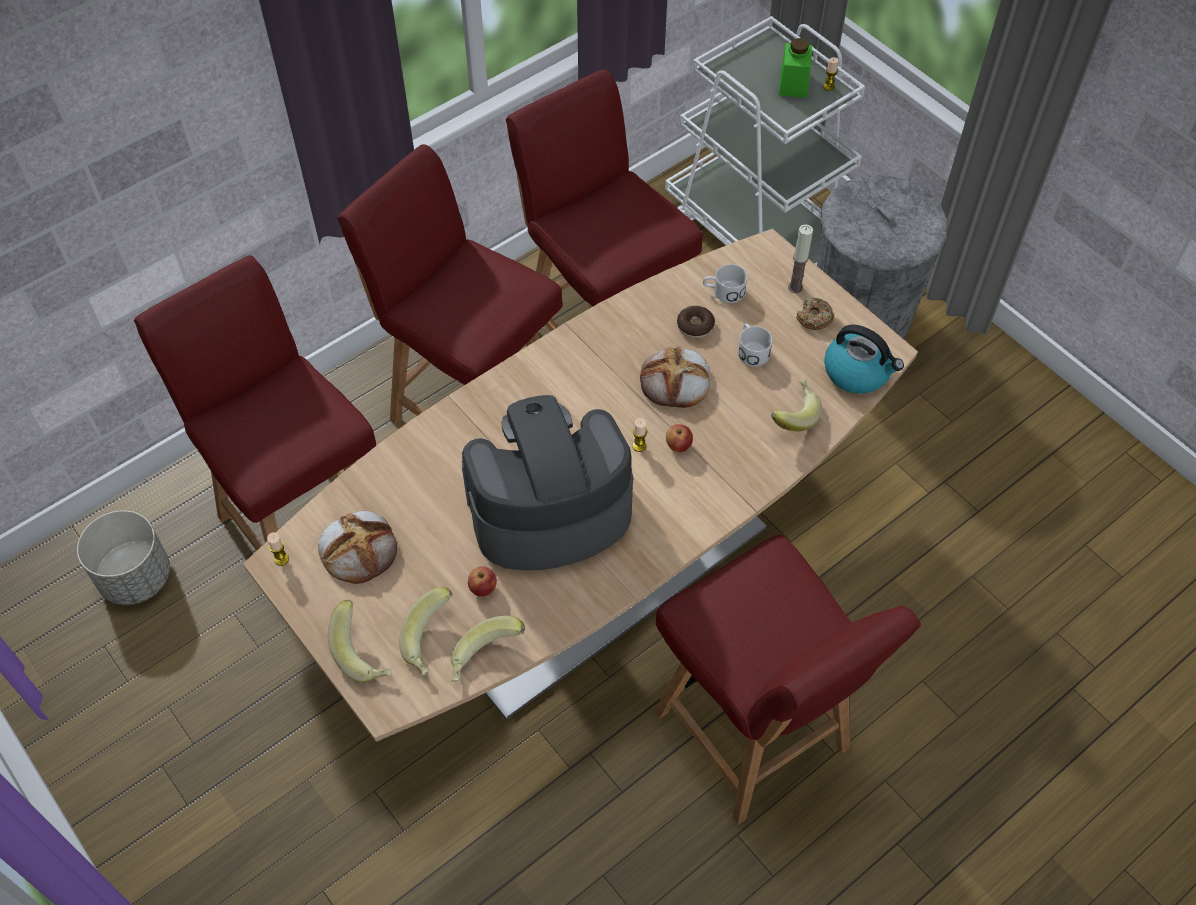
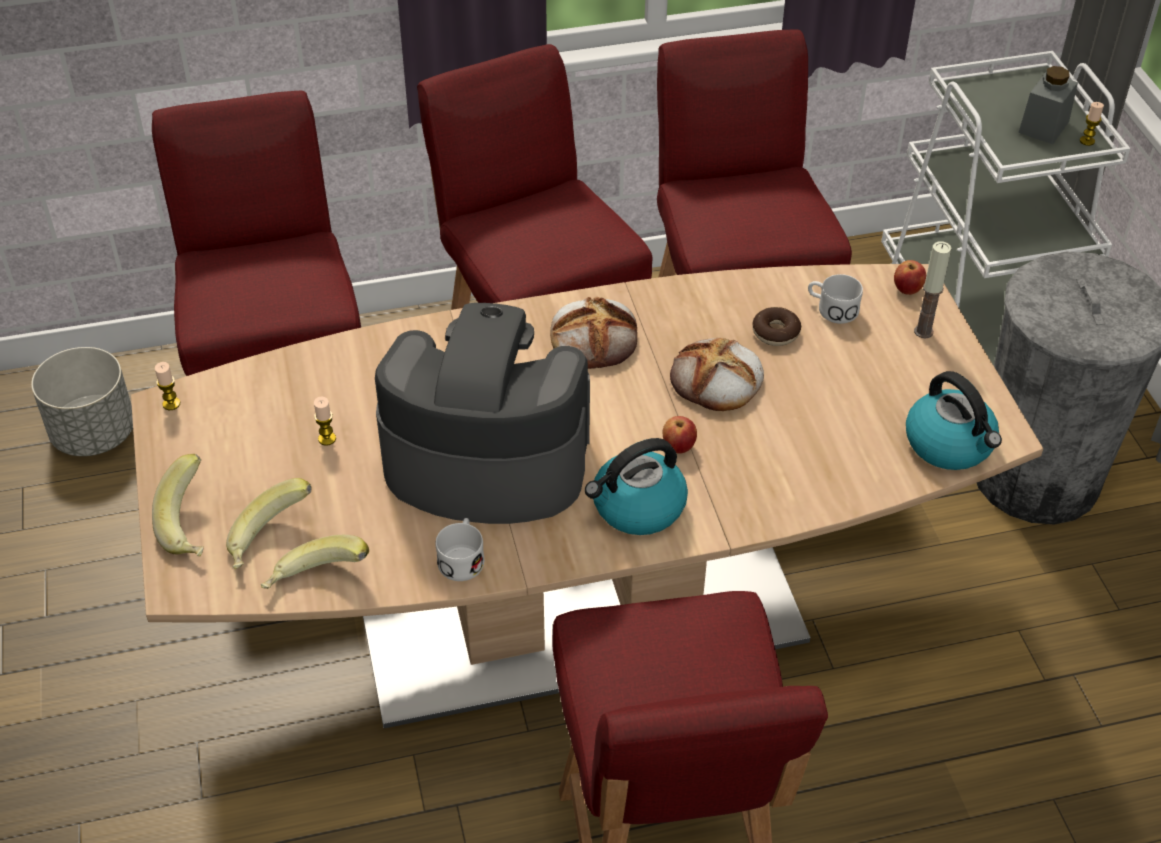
camera: 25 degrees right, 10 degrees down
(359, 549) = (256, 423): bread -> bread (595, 338)
(483, 588) = (361, 510): apple -> apple (907, 289)
(639, 446) = (632, 431): candle -> candle (327, 439)
(677, 506) = (637, 507): none -> kettle
(751, 350) = (829, 378): white mug -> white mug (462, 558)
(792, 415) = (838, 462): banana -> none
(793, 84) = (1043, 127): green jar -> grey jar
(814, 318) = (928, 370): donut -> none

